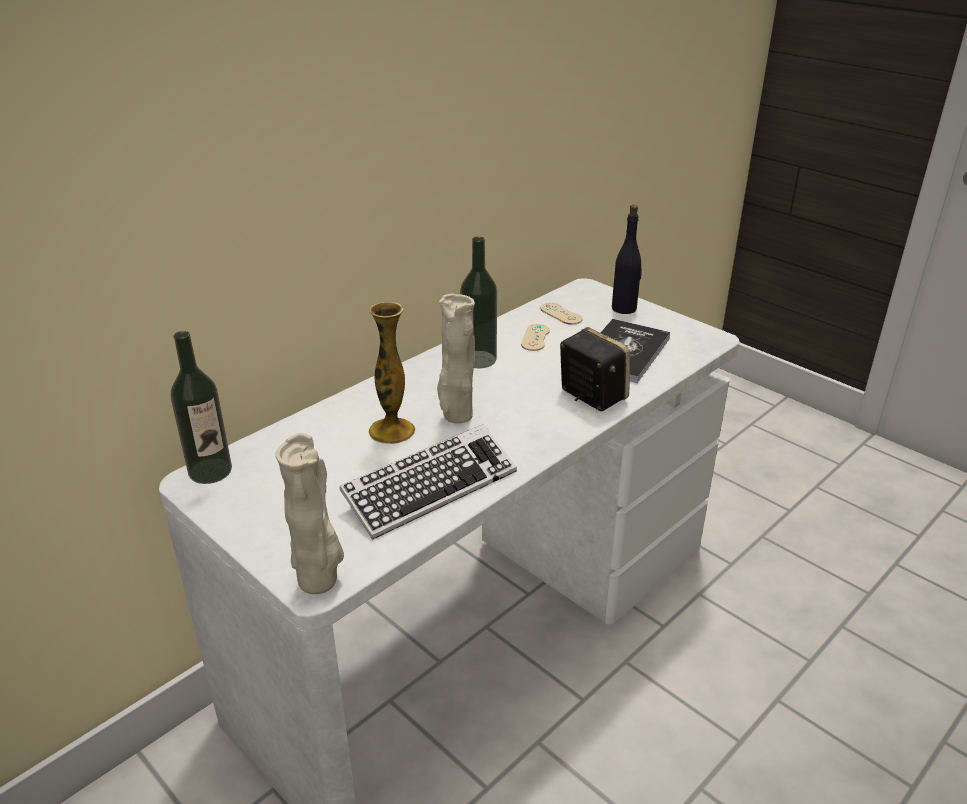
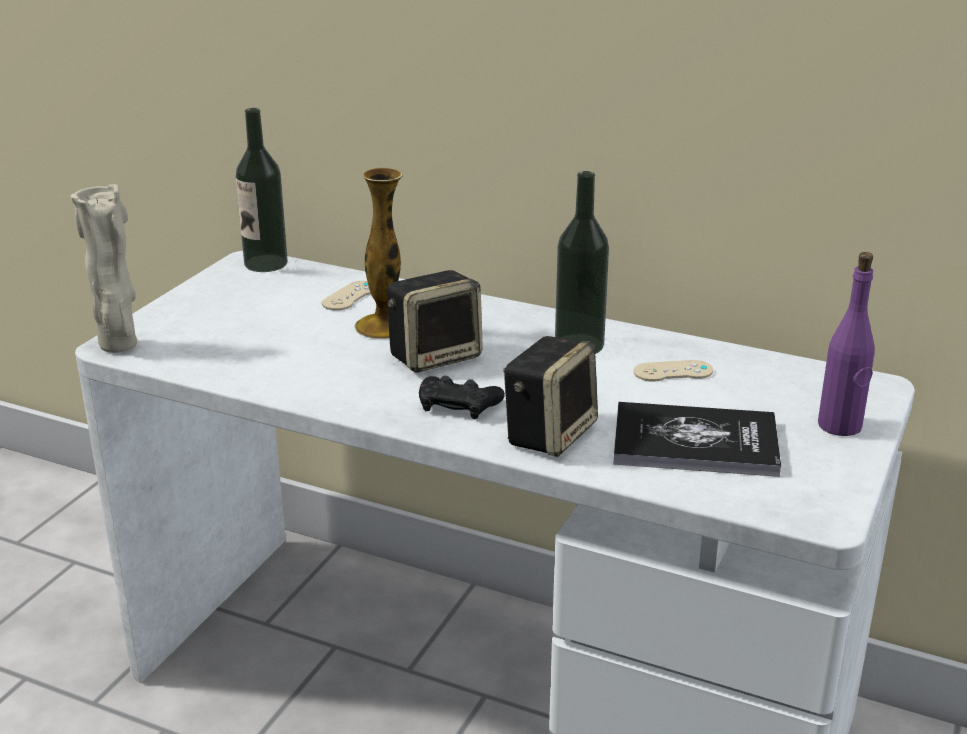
camera: 70 degrees right, 5 degrees down
(430, 488) = (286, 367): keyboard -> none
(456, 416) = (435, 356): beige vase -> speaker
(536, 421) = (458, 405): none -> black game controller
(561, 314) = (764, 379): beige game controller -> beige game controller (350, 296)
(624, 308) = (840, 426): black bottle -> purple bottle

